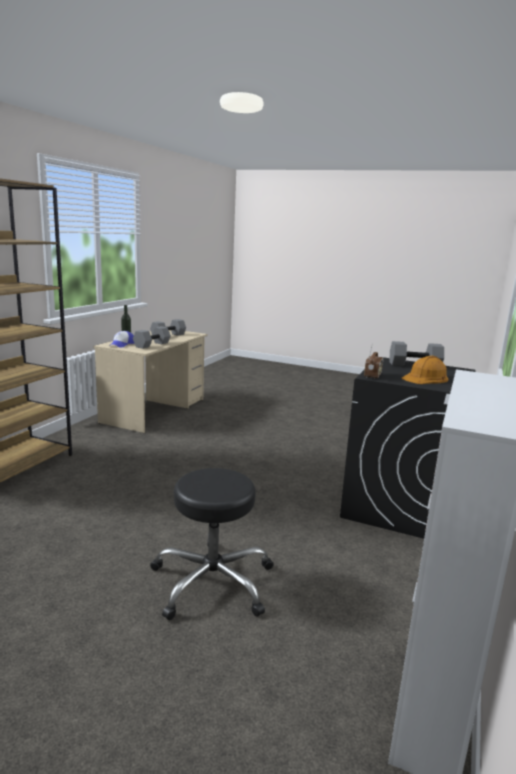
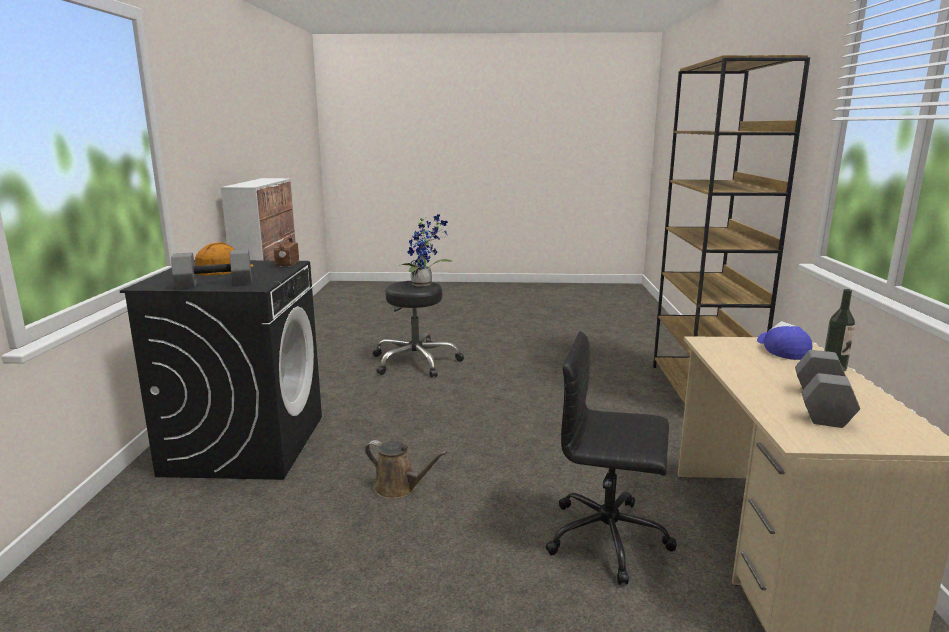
camera: 160 degrees right, 0 degrees up
(152, 345) = (743, 360): grey dumbbell -> none
(198, 483) = (424, 284): none -> potted plant
(212, 424) = (609, 538): none -> black office chair
(294, 458) = (399, 488): none -> brown watering can

